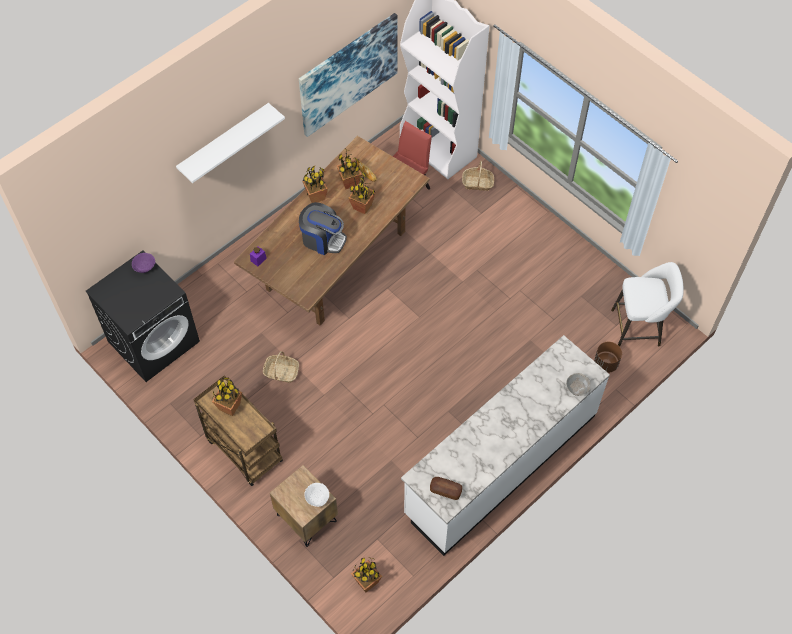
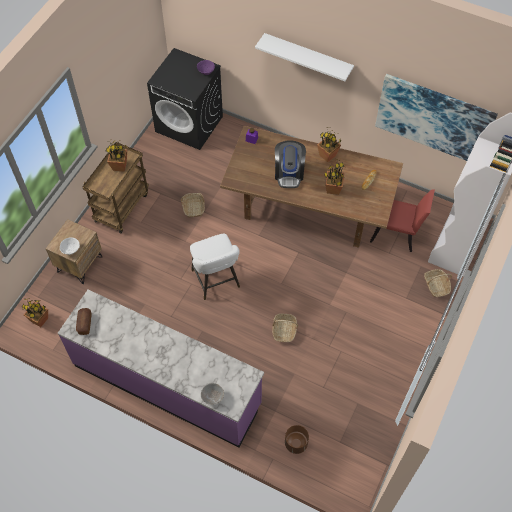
camera: 70 degrees right, 0 degrees up
(349, 182) = (353, 173): potted plant -> none
(477, 332) = (284, 330): none -> basket
(500, 464) = (167, 384): white counter -> purple counter
(639, 328) = (346, 463): white stool -> white stool (216, 281)

